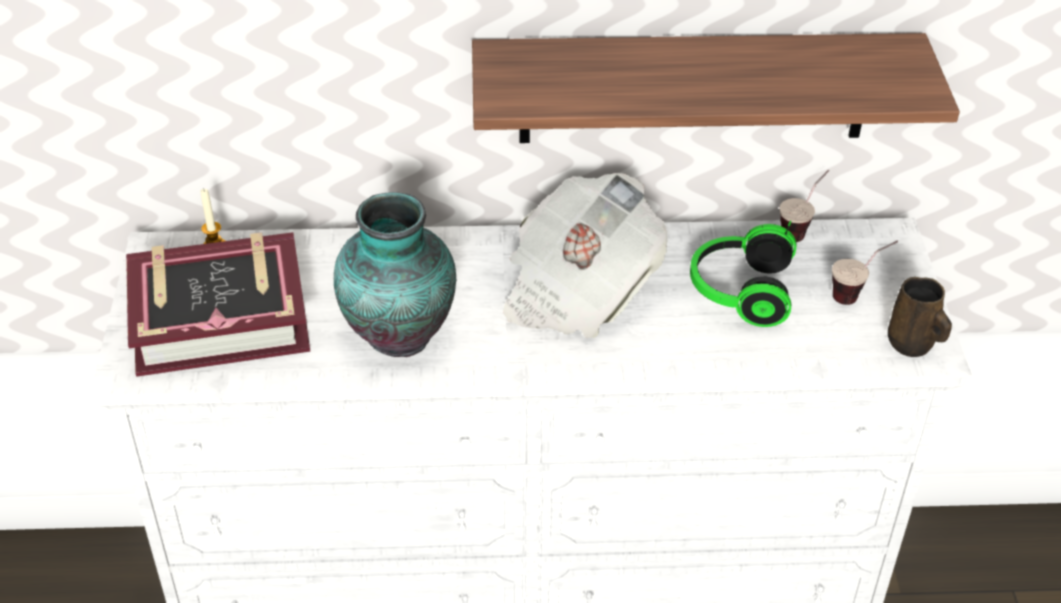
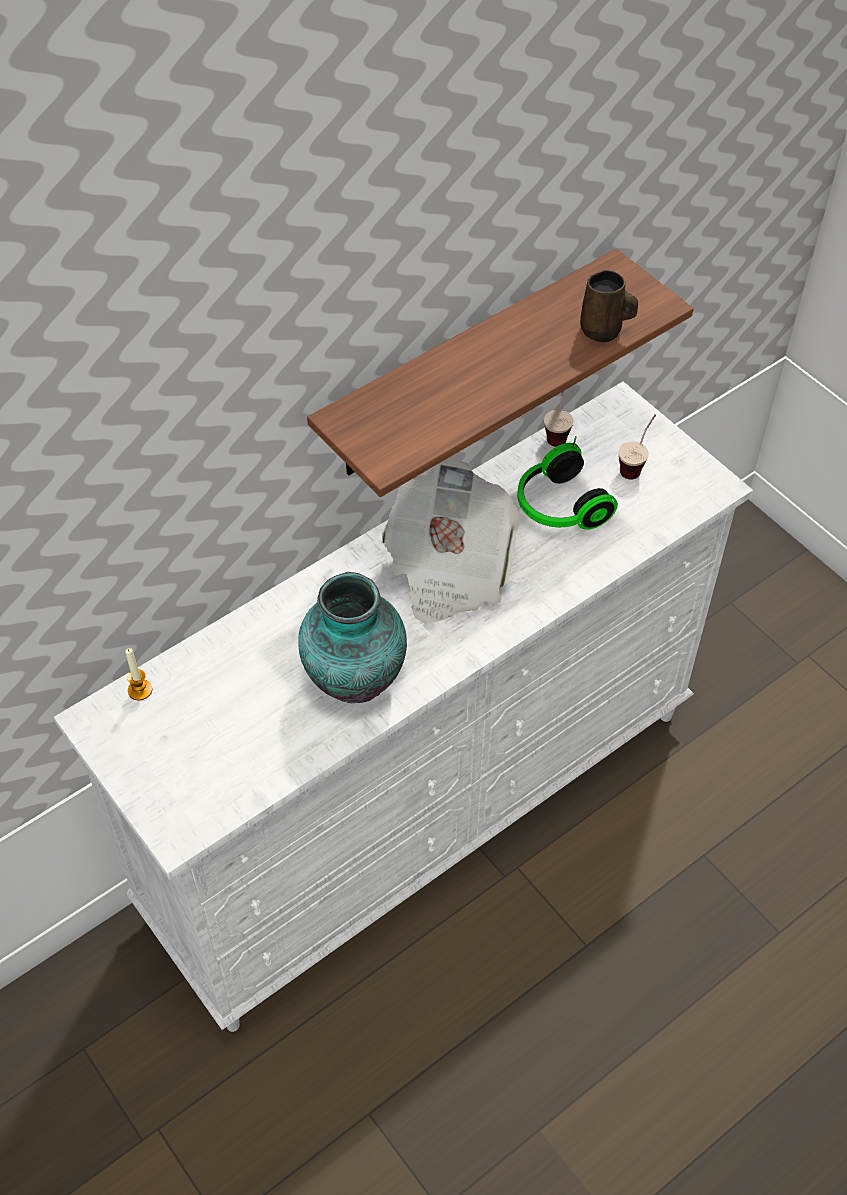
camera: 35 degrees left, 10 degrees up
(220, 317) = (205, 746): book -> none
(912, 345) = (700, 486): brown mug -> brown mug (603, 331)

